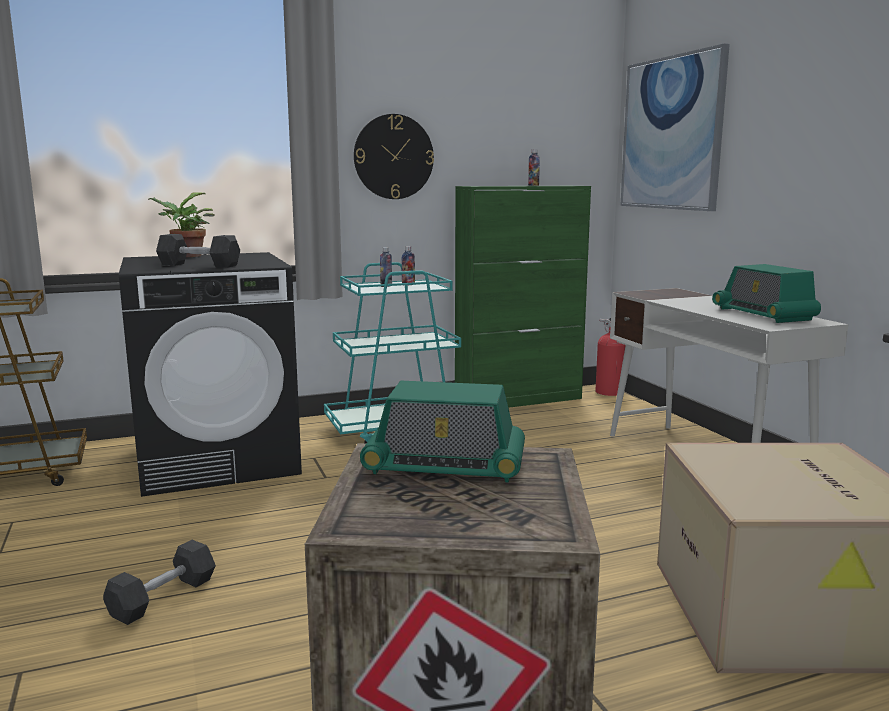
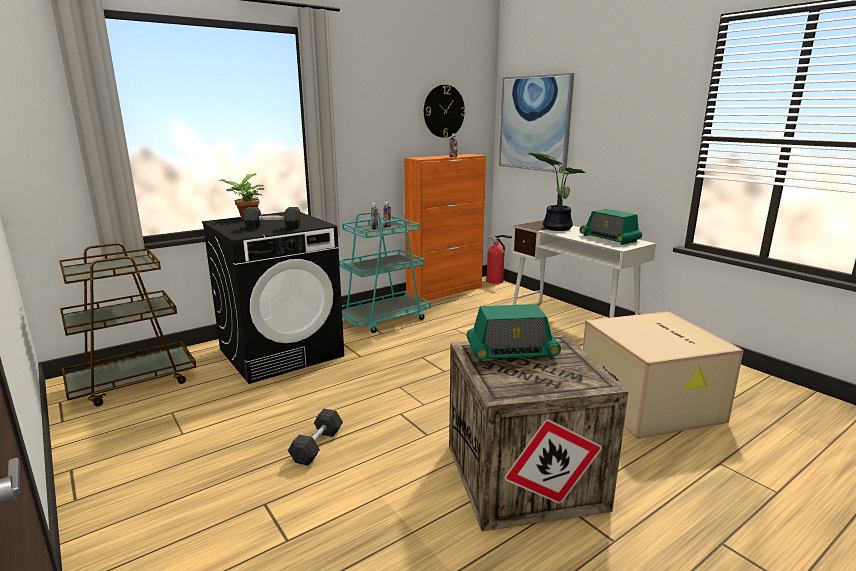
camera: 15 degrees left, 5 degrees up
(393, 157) = (366, 140): wall clock -> wall clock (443, 111)
(519, 400) = (445, 291): green cabinet -> orange cabinet
(682, 298) = (555, 228): none -> potted plant

